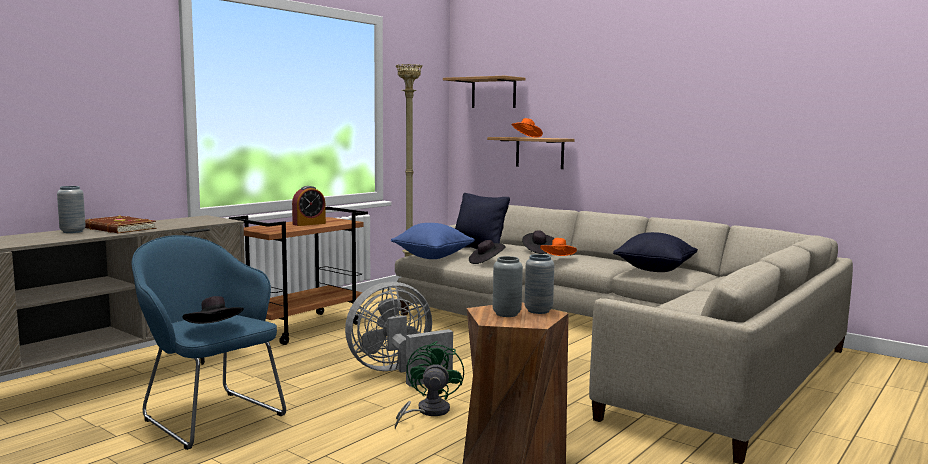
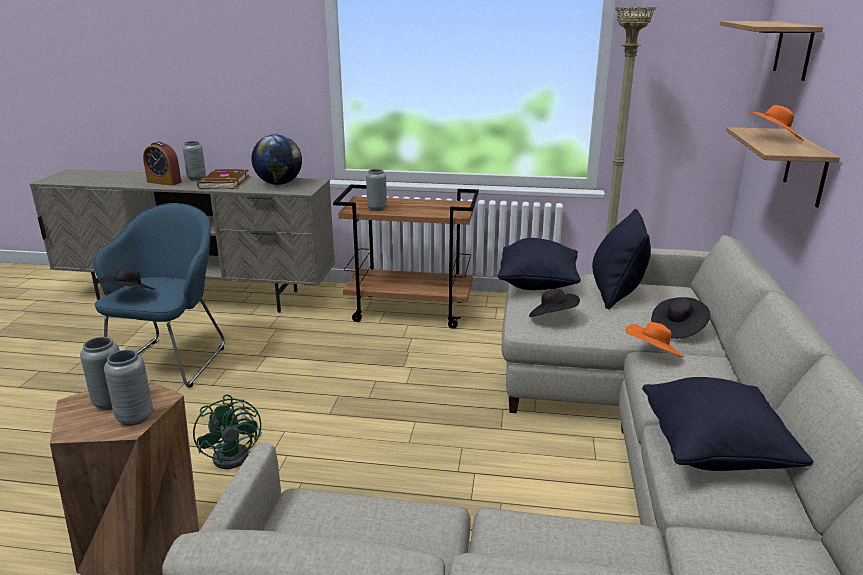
camera: 60 degrees right, 15 degrees up
(179, 221) = (279, 183): none -> globe
(286, 228) = (377, 208): none -> grey vase
(309, 224) = (416, 207): alarm clock -> alarm clock (164, 182)
(397, 373) = (331, 400): grey fan -> none
(427, 412) = (236, 454): green fan -> green fan turned 90 degrees clockwise
(432, 257) = (537, 285): blue pillow -> black pillow

